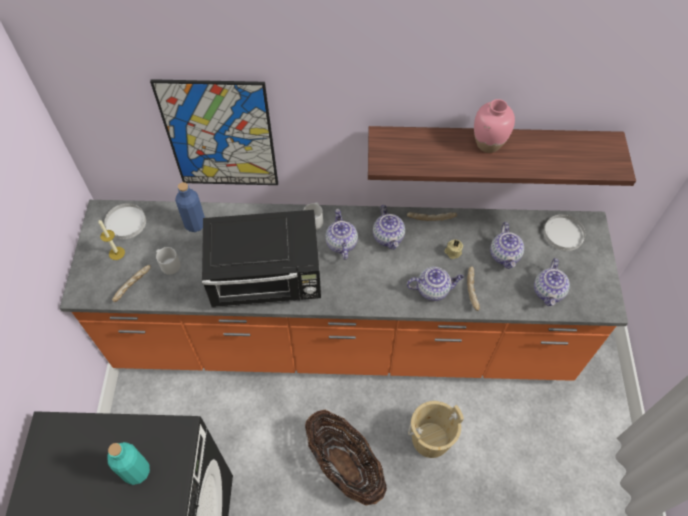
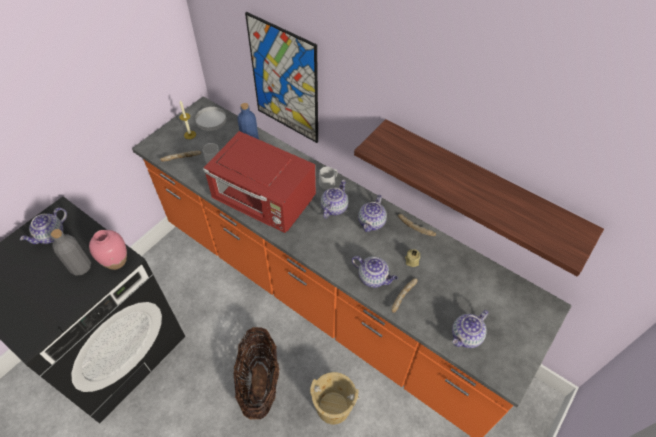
camera: 35 degrees right, 5 degrees down
(136, 471) = (81, 267): turquoise bottle -> grey bottle
(268, 279) = (265, 202): black microwave -> red microwave
(488, 144) = (468, 176): pink vase -> pink vase (116, 261)
(505, 255) = (452, 287): teapot -> teapot (51, 235)
(563, 233) = (518, 300): white plate -> none

